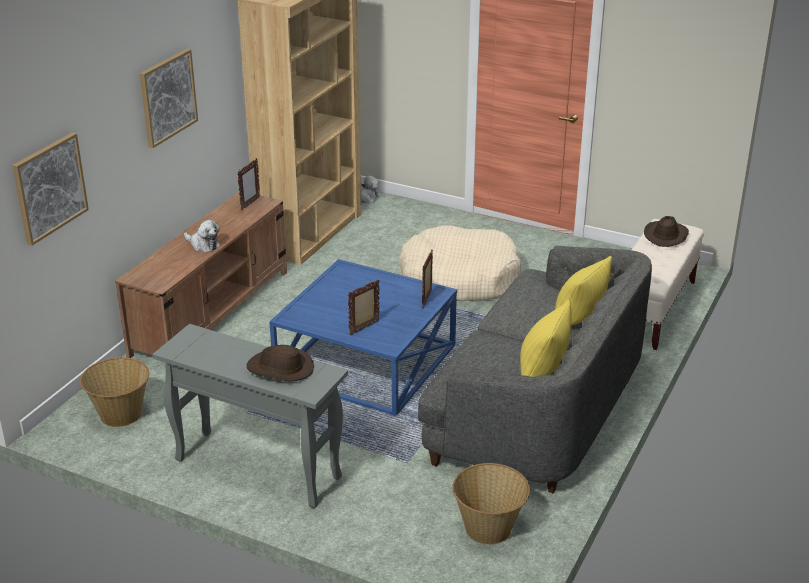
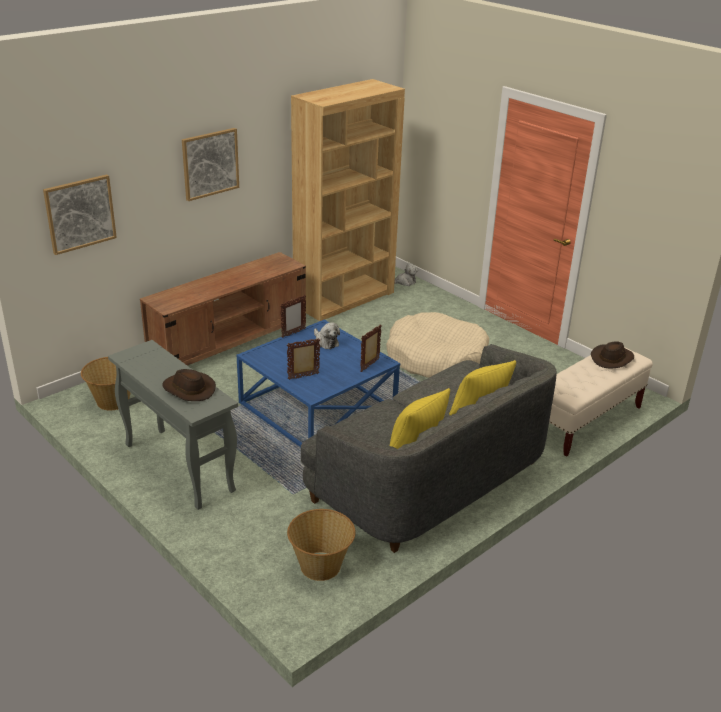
camera: 20 degrees right, 0 degrees up
(203, 245) = (221, 286): plush toy -> plush toy (326, 342)
(250, 204) = (279, 263): picture frame -> picture frame (293, 333)

